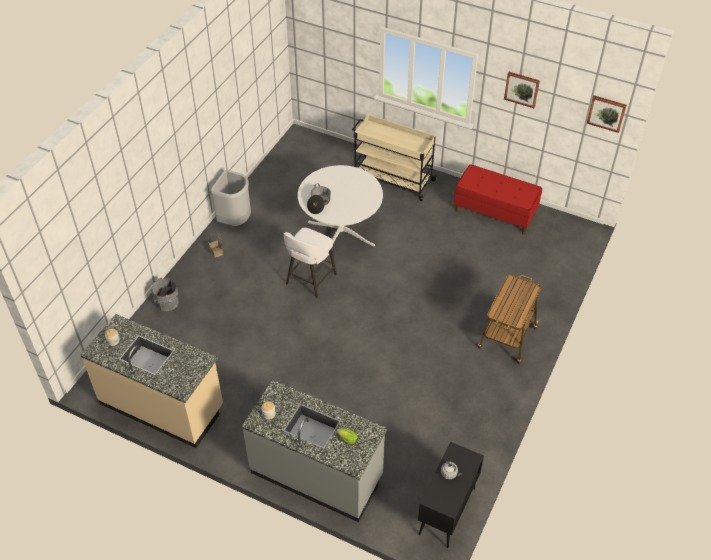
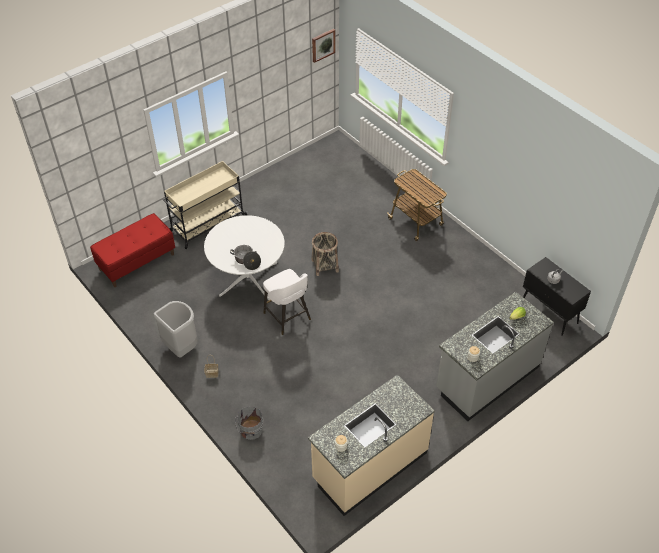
camera: 65 degrees left, 0 degrees up
(393, 284) = (325, 265): none -> basket
(495, 212) = (289, 179): red bench -> red bench (137, 261)
(522, 89) = (264, 73): picture -> none

